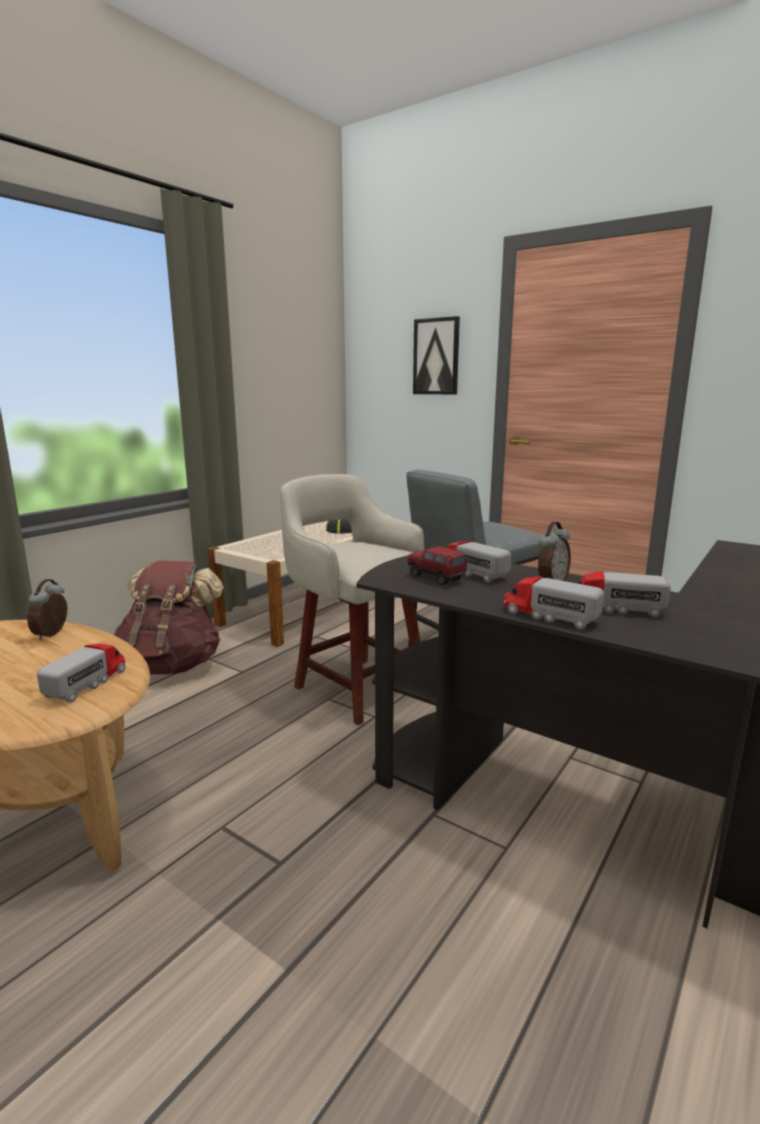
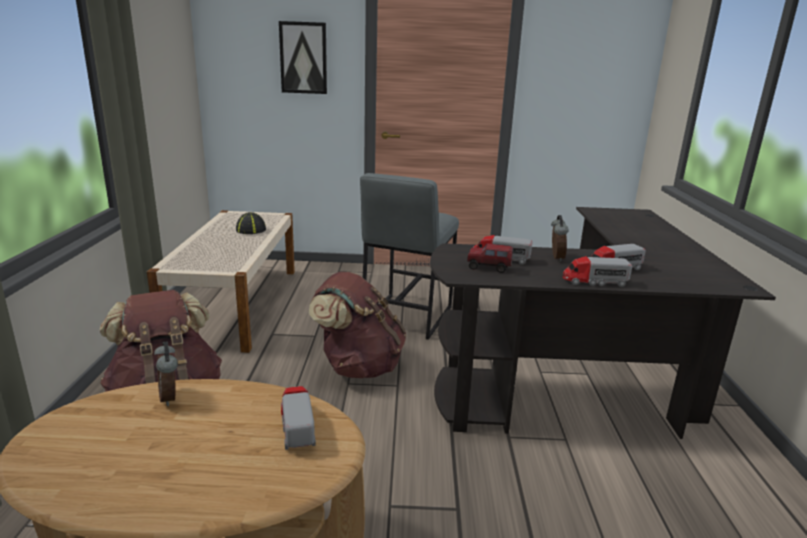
camera: 35 degrees left, 5 degrees up
(357, 687) = (358, 367): beige stool -> brown backpack

